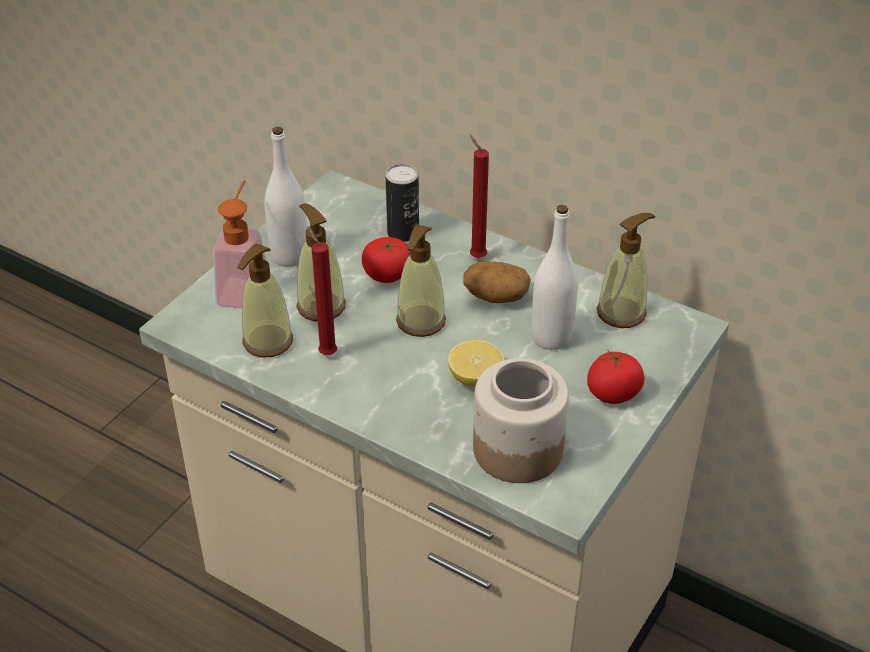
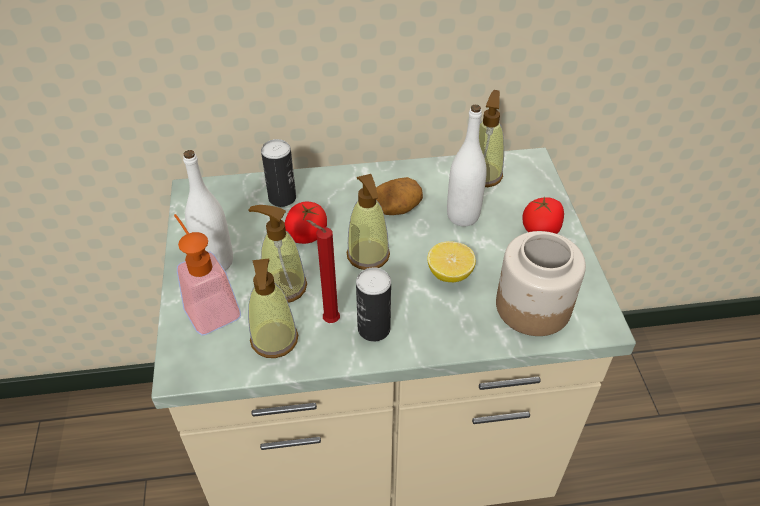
camera: 40 degrees left, 5 degrees up
(354, 381) = (374, 329): none -> can
(476, 256) = (352, 187): red candle -> none

